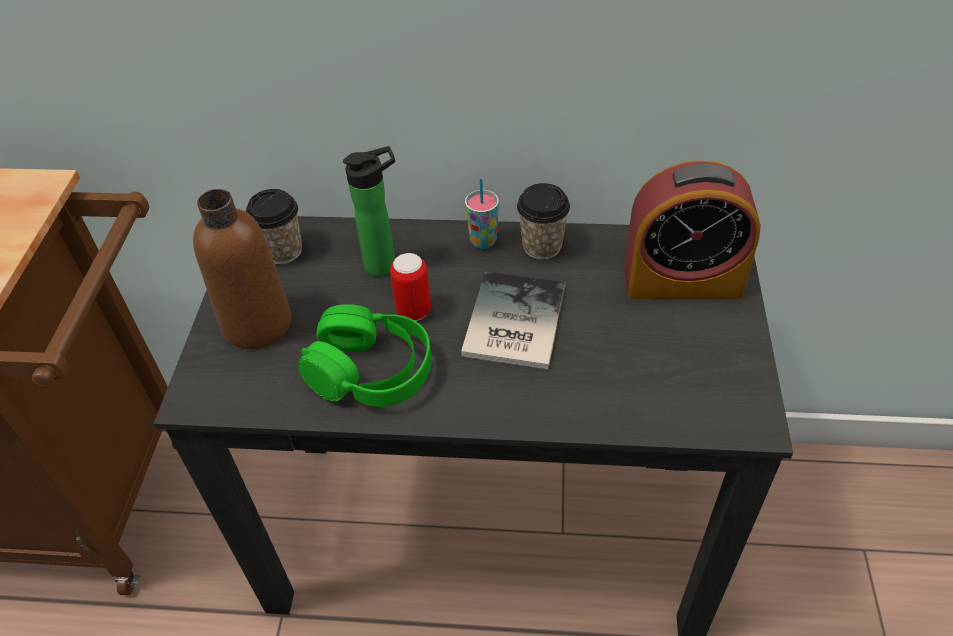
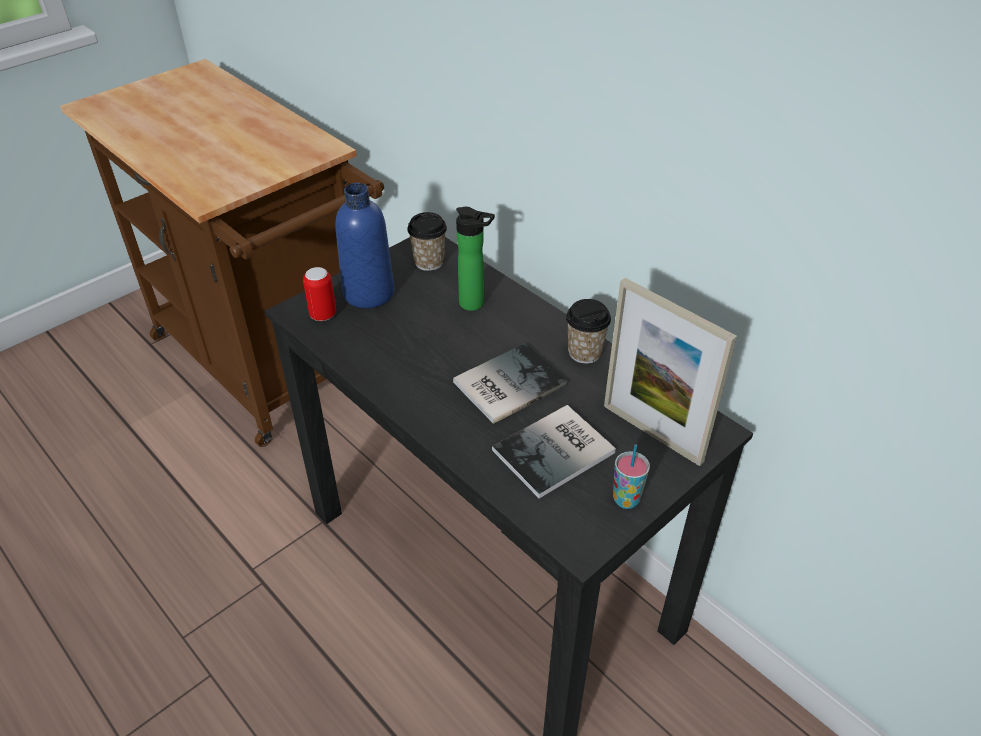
camera: 40 degrees right, 5 degrees down
(257, 324) = (368, 293): brown bottle -> blue bottle
(371, 371) = (395, 357): green headphones -> none
(414, 311) = (458, 340): can -> can (323, 315)
(483, 241) = (551, 327): cup -> cup (626, 499)
(633, 353) = (557, 452): none -> book
(682, 281) = (652, 433): alarm clock -> picture frame

